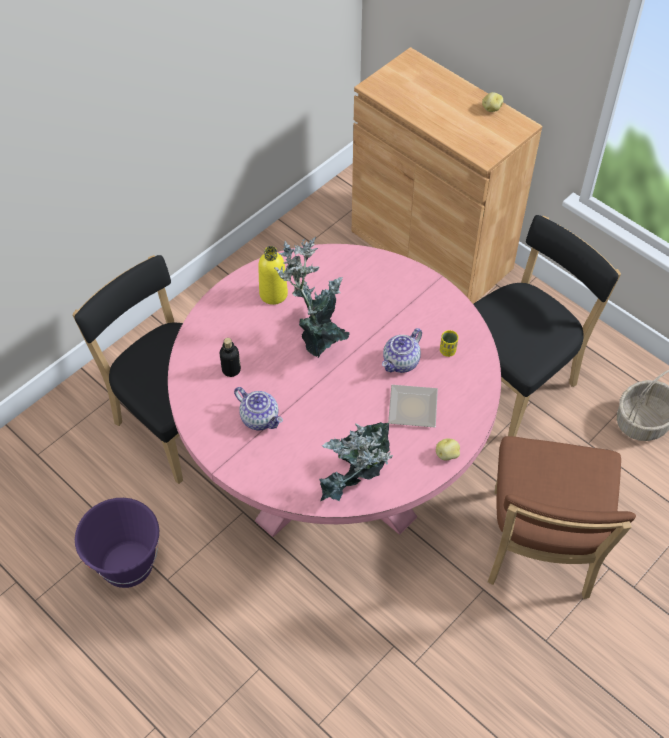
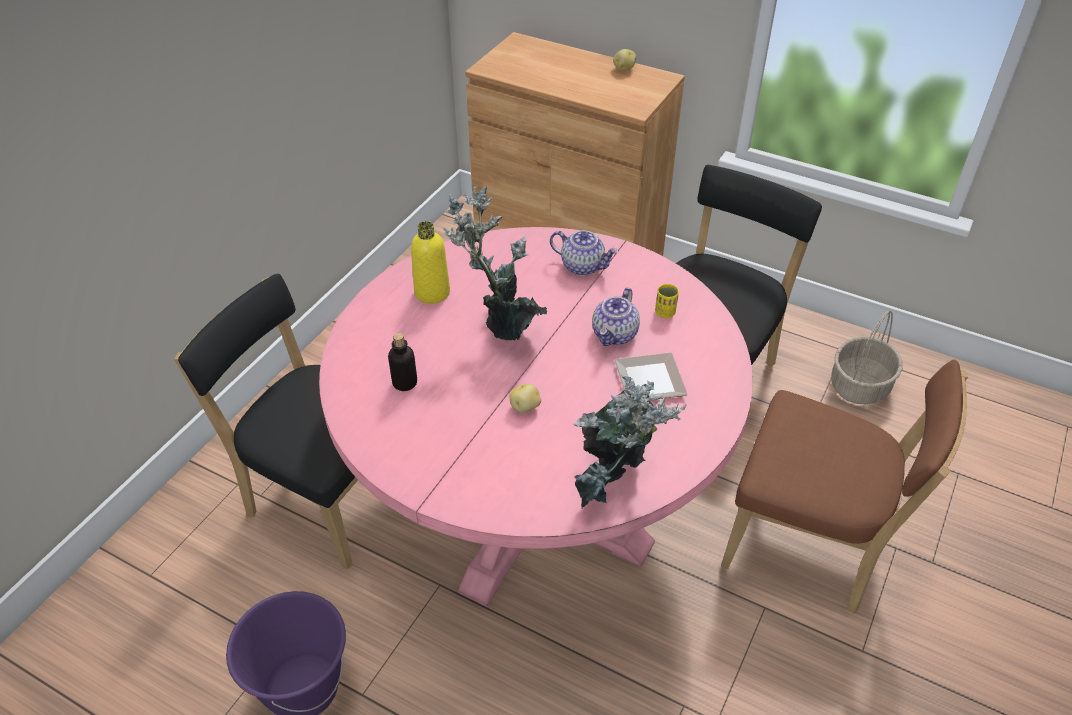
camera: 15 degrees left, 10 degrees down
(260, 418) = (461, 430): teapot -> teapot (583, 266)
(447, 455) = (714, 424): potato -> potato (525, 407)
(540, 550) = (810, 545): brown chair -> brown chair turned 60 degrees counterclockwise

